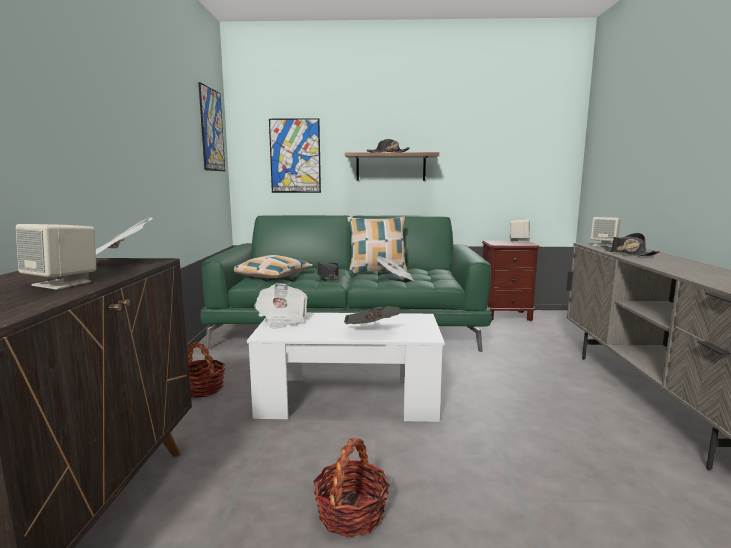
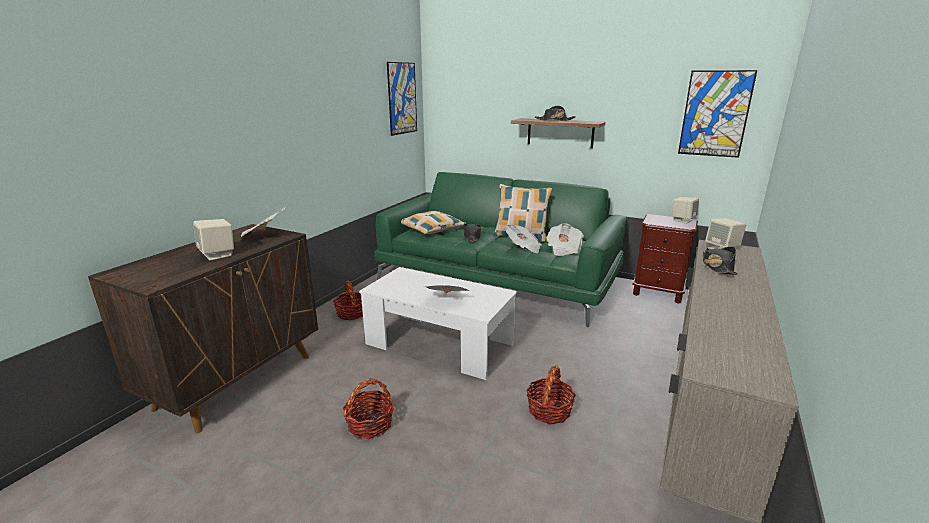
camera: 25 degrees right, 10 degrees up
(281, 320) = (398, 276): newspaper -> newspaper (563, 249)
(295, 156) = (476, 118): picture -> picture (715, 114)
(535, 434) = (549, 411): none -> basket

